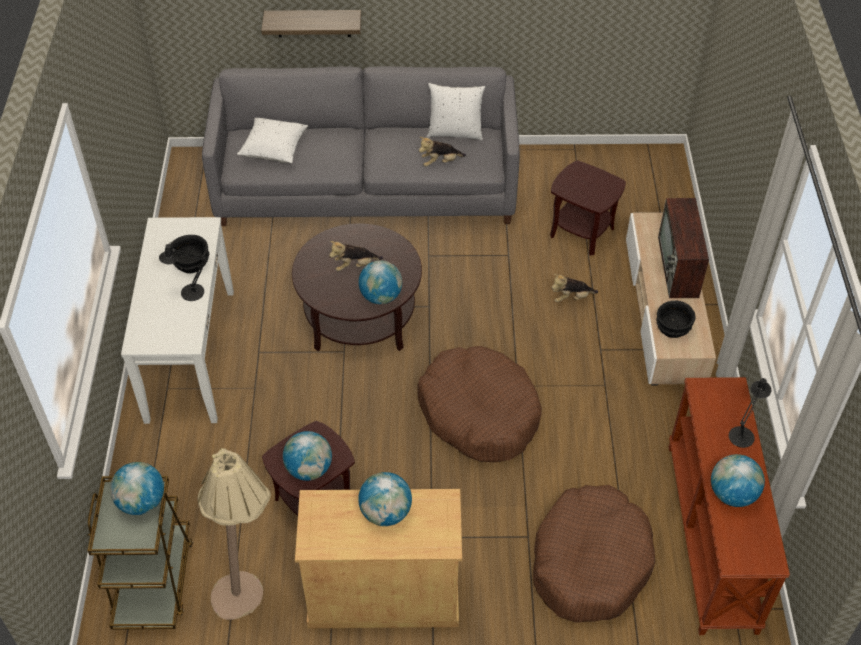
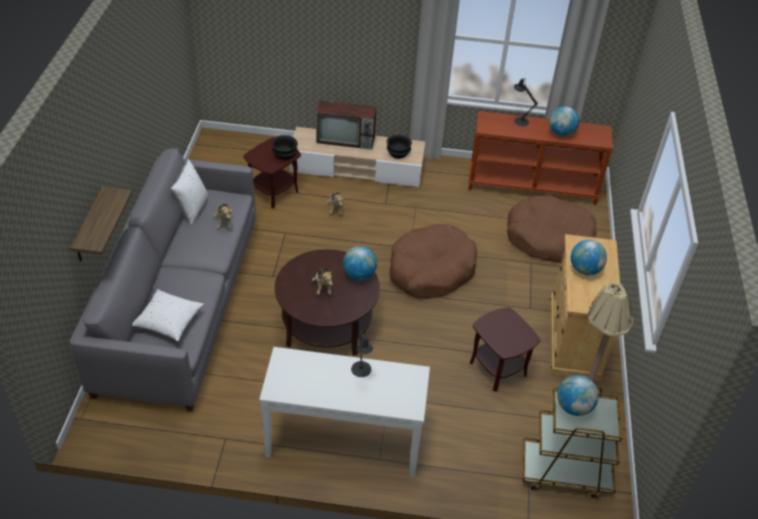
camera: 85 degrees left, 5 degrees down
(192, 263) = (326, 368): black bowl -> black bowl (284, 154)
(309, 469) = (516, 332): globe -> none

